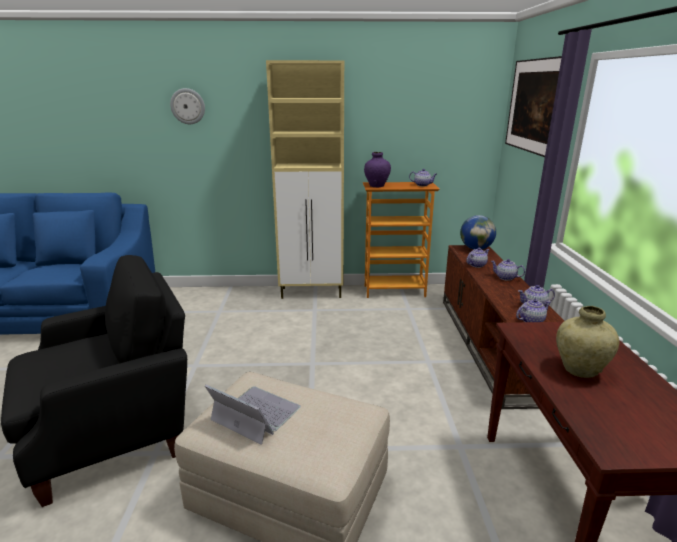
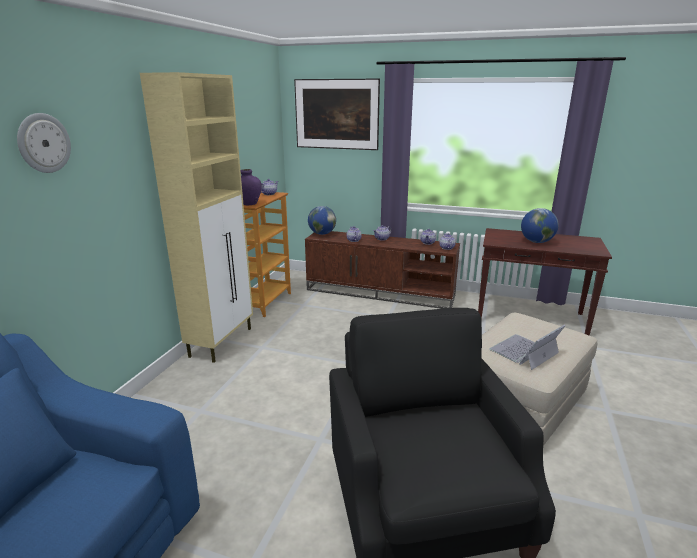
camera: 70 degrees left, 0 degrees up
(579, 370) = (536, 242): beige vase -> globe

